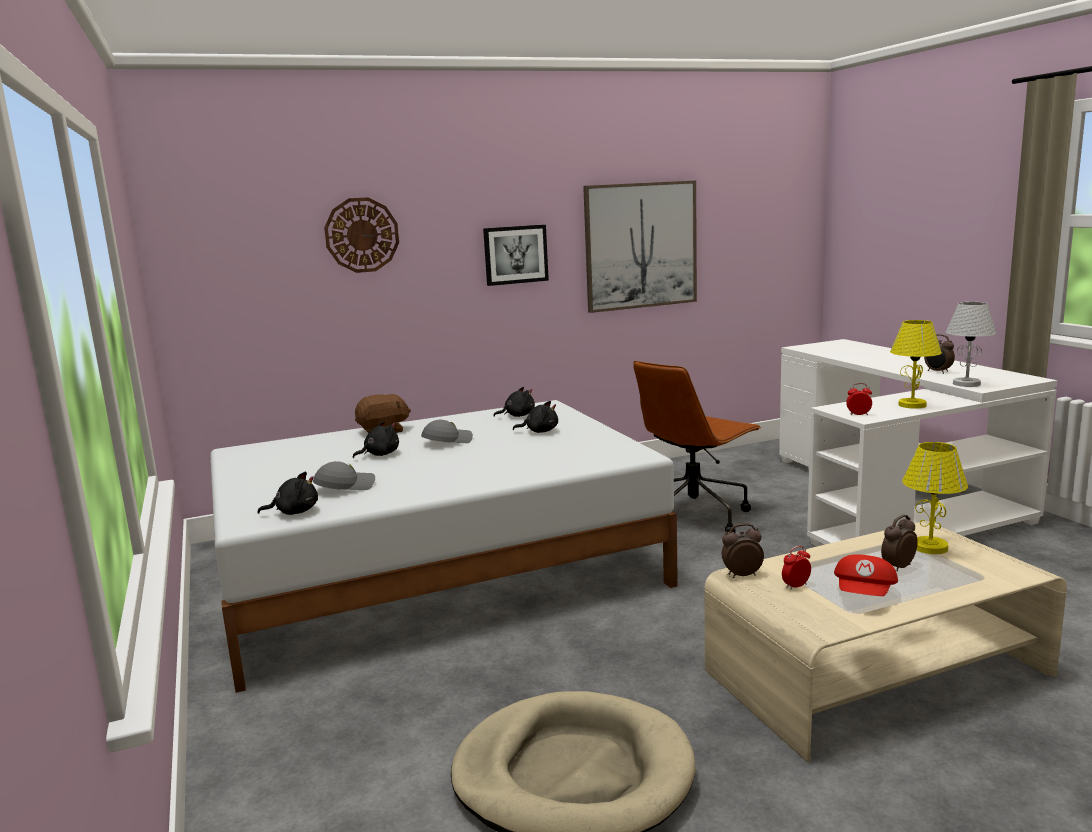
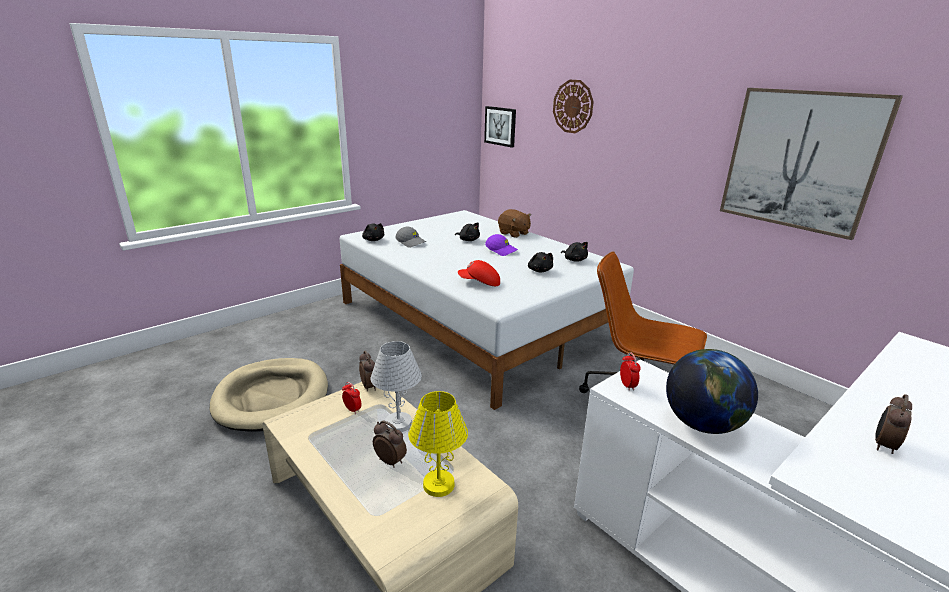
camera: 70 degrees right, 10 degrees up
(447, 441) = (501, 250): grey cap -> purple cap
(515, 254) = (670, 142): picture -> picture (500, 126)
(865, 595) = (337, 441): red cap -> red cap (479, 283)
(912, 405) = (702, 424): yellow table lamp -> globe
(966, 384) = (820, 465): white table lamp -> white table lamp (398, 423)

